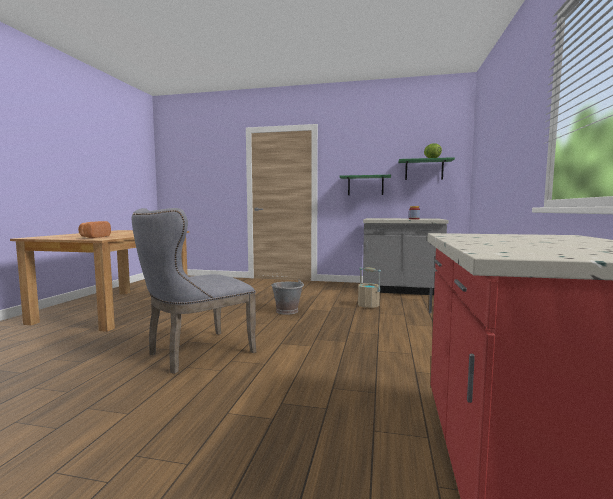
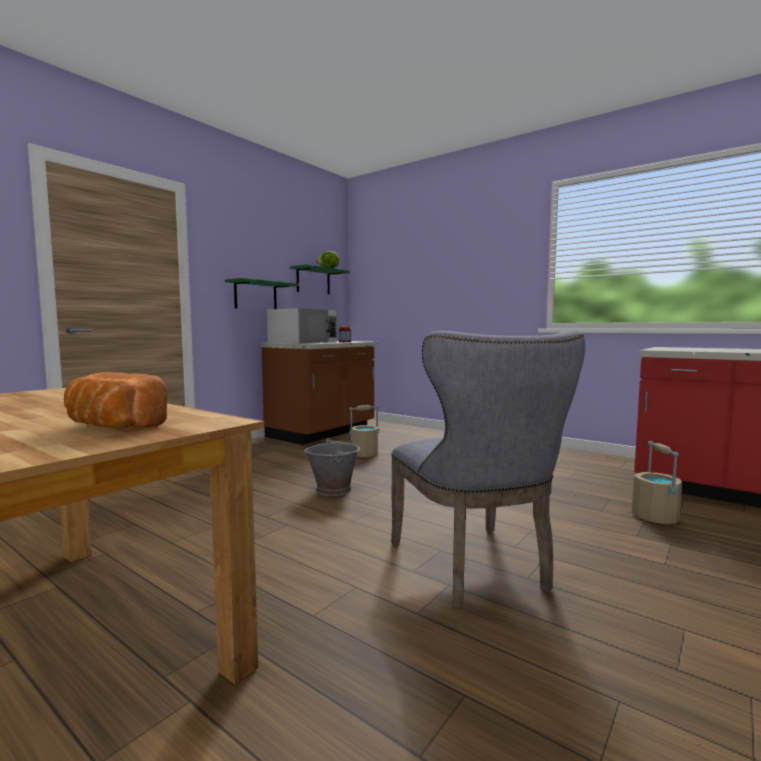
camera: 65 degrees left, 0 degrees up
(341, 414) = (655, 517): none -> beige bucket
(389, 218) = (303, 342): none -> white microwave
(401, 290) = (322, 432): grey counter -> brown counter

